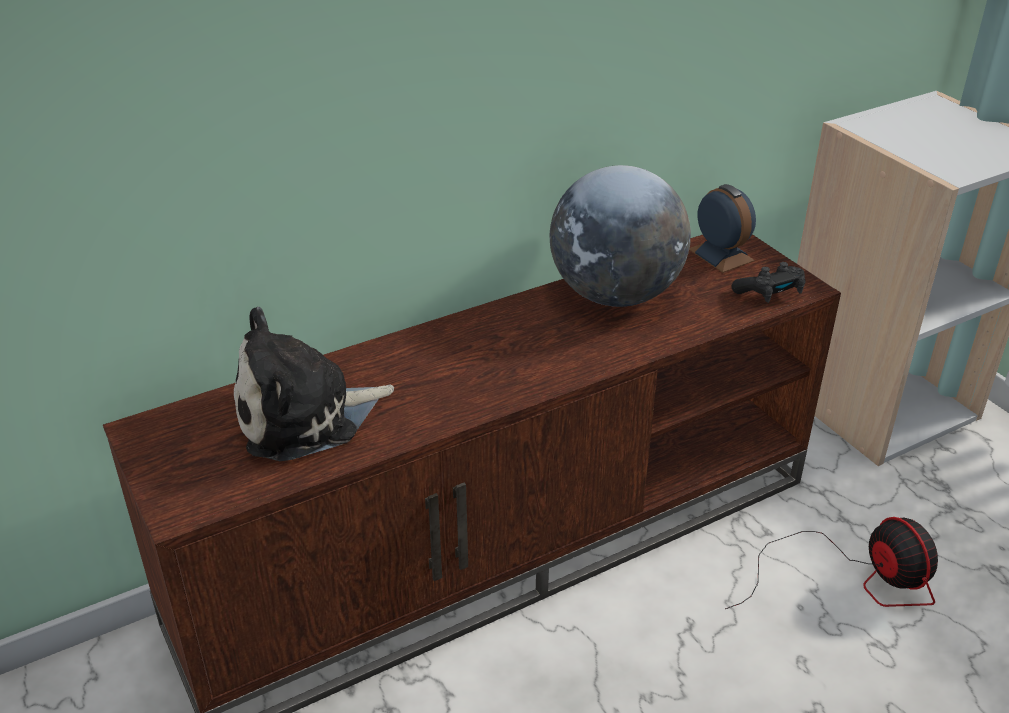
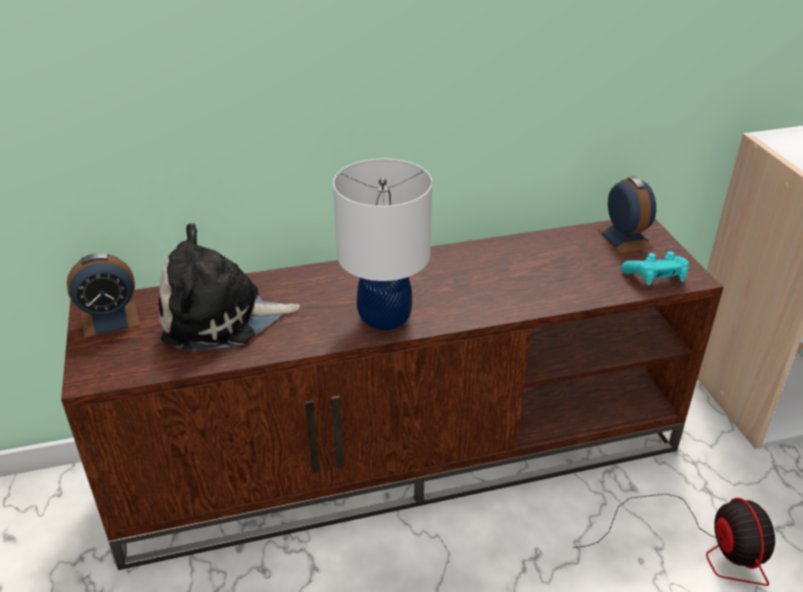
camera: 15 degrees right, 0 degrees up
(168, 440) = (110, 319): none -> alarm clock
(496, 385) = (384, 318): none -> white table lamp
(615, 295) = (517, 259): globe -> none
(770, 293) = (656, 278): black game controller -> turquoise game controller

